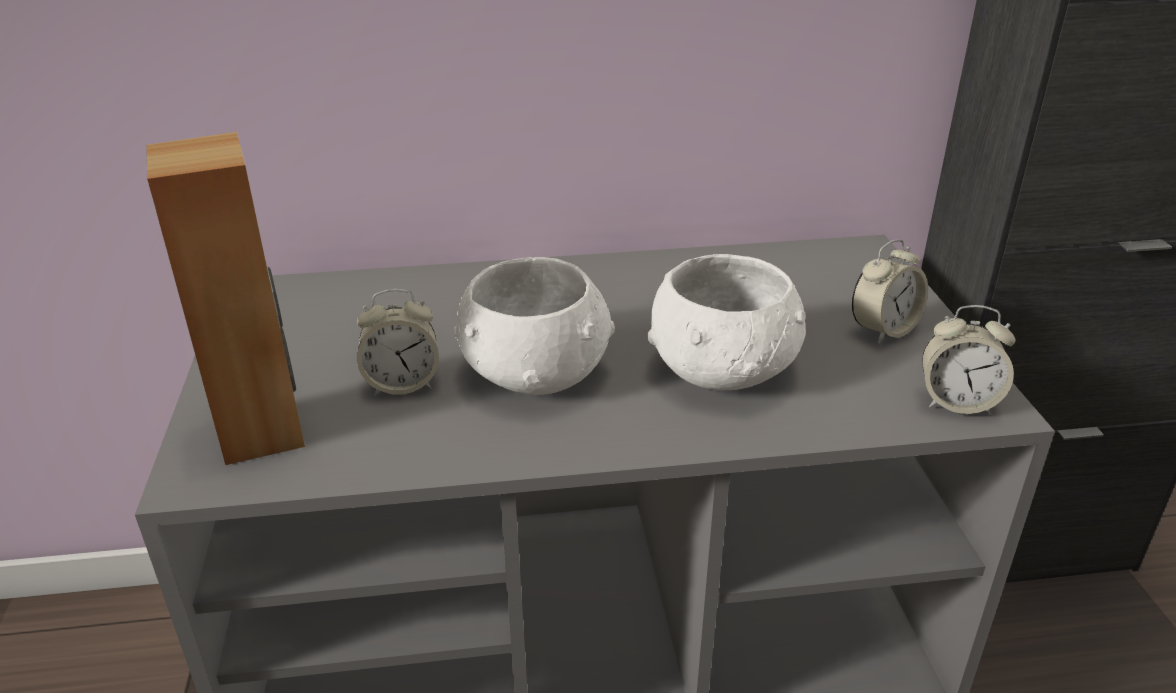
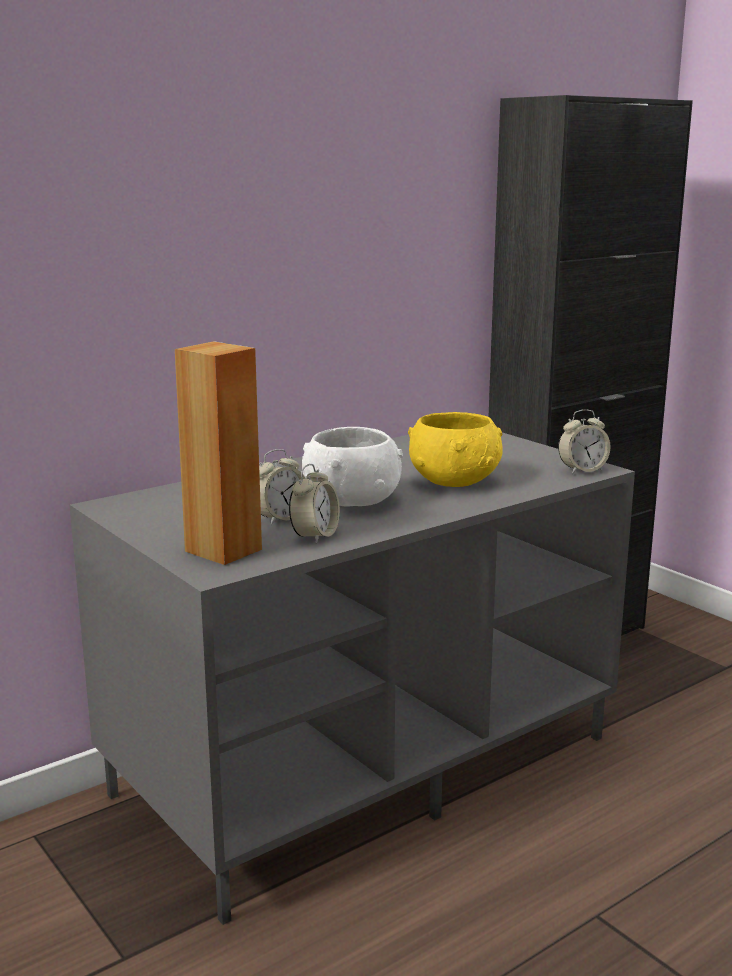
camera: 30 degrees left, 15 degrees down
(725, 369) = (455, 481): white bowl -> yellow bowl
(883, 330) = (516, 454): alarm clock -> alarm clock (315, 536)

